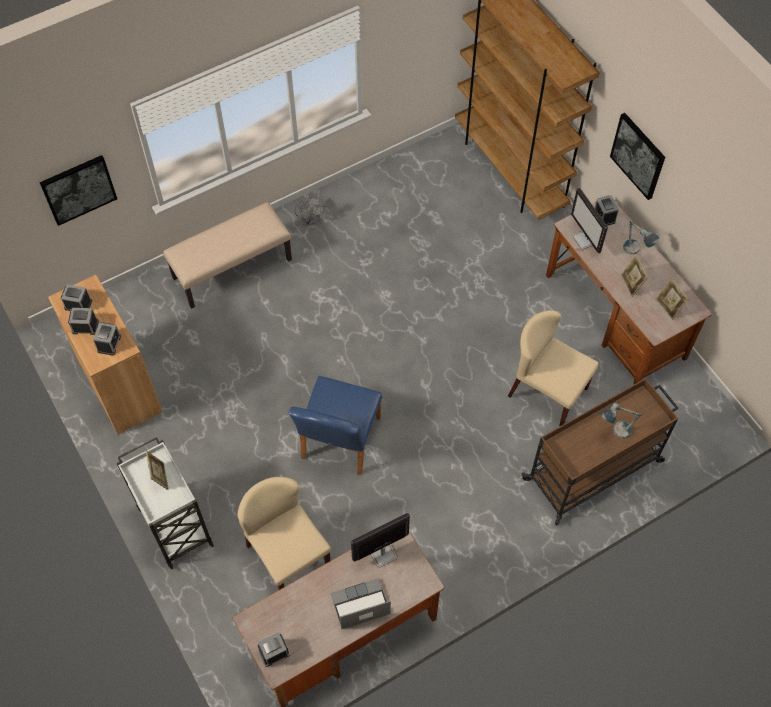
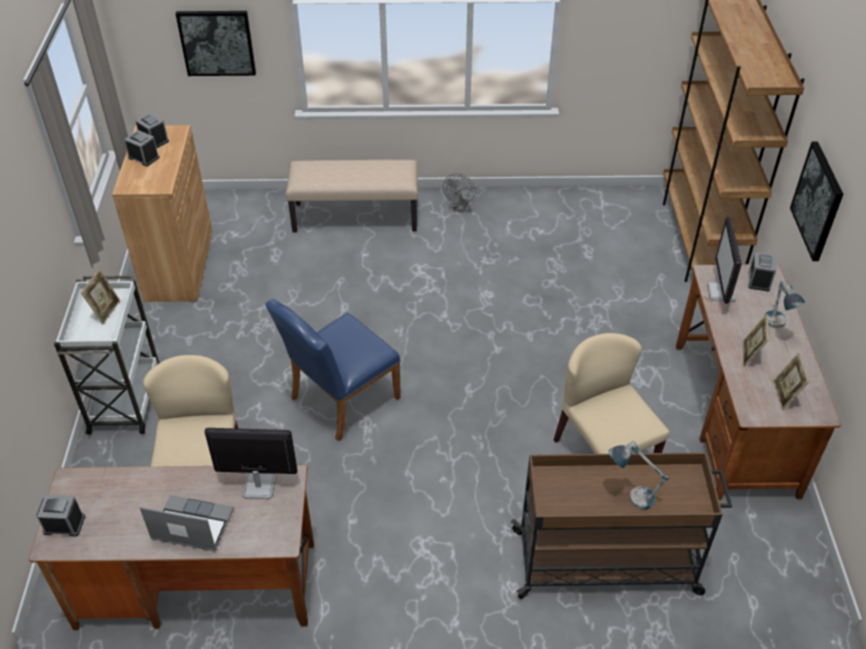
camera: 30 degrees right, 15 degrees down
(109, 343) = (151, 177): alarm clock -> none

